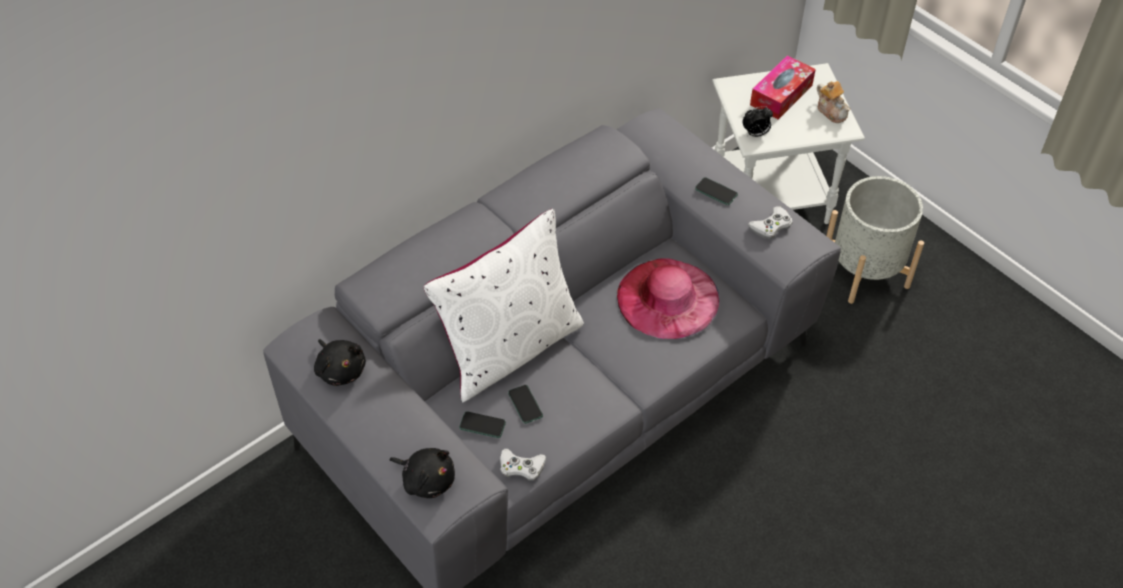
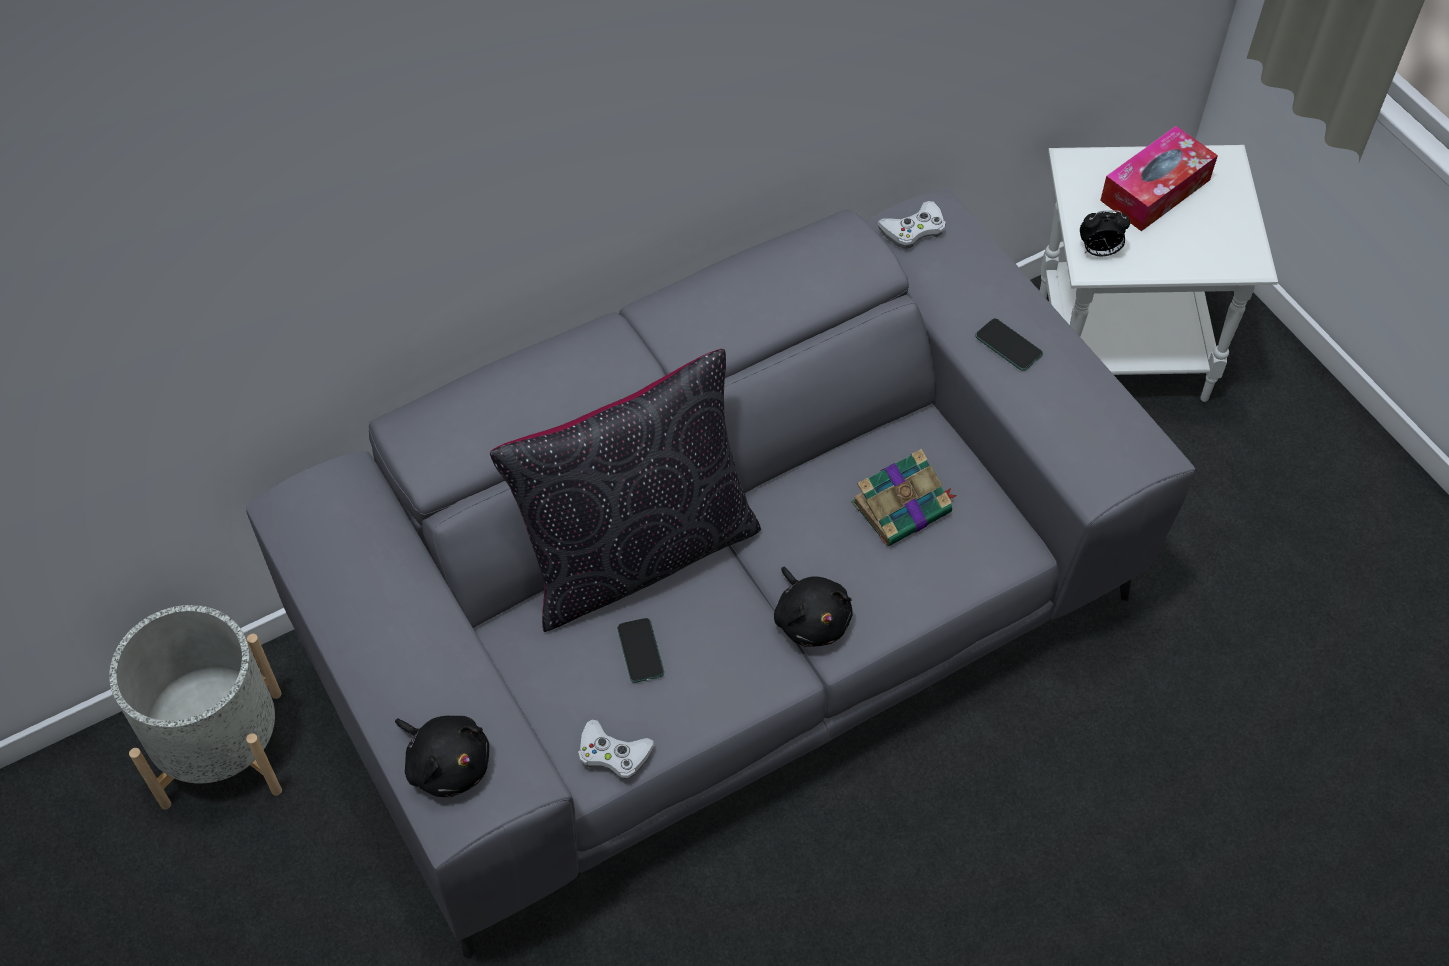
camera: 10 degrees right, 5 degrees up
(340, 369) = (353, 559): black plush toy -> black plush toy (811, 619)
(482, 425) = (567, 674): phone -> none
(509, 348) = (637, 552): white pillow -> black pillow
(668, 298) = (903, 507): pink hat -> book
(771, 226) = (1086, 417): white game controller -> white game controller (913, 230)
(832, 111) = (1233, 228): teapot -> none
(865, 271) = (1251, 490): grey planter -> grey planter (222, 748)

